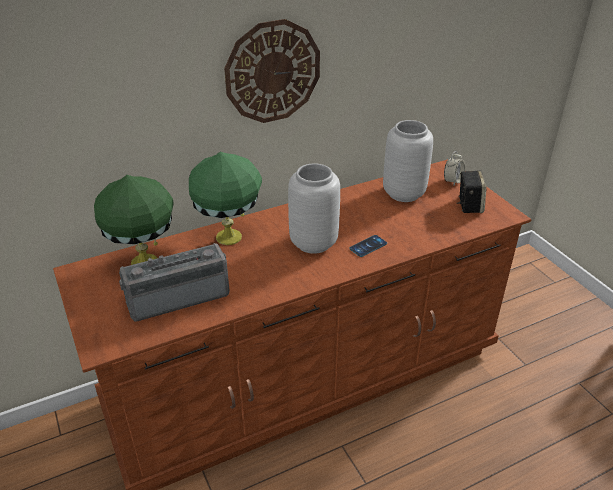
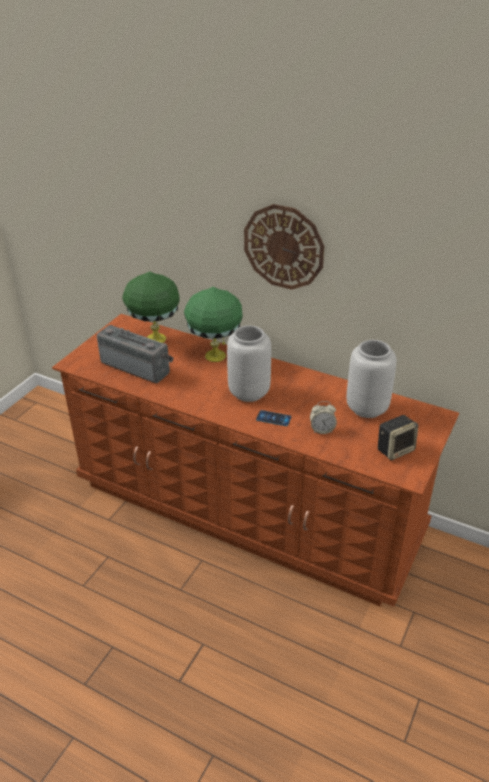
camera: 55 degrees right, 0 degrees up
(452, 181) = (422, 427): alarm clock -> alarm clock (322, 430)

